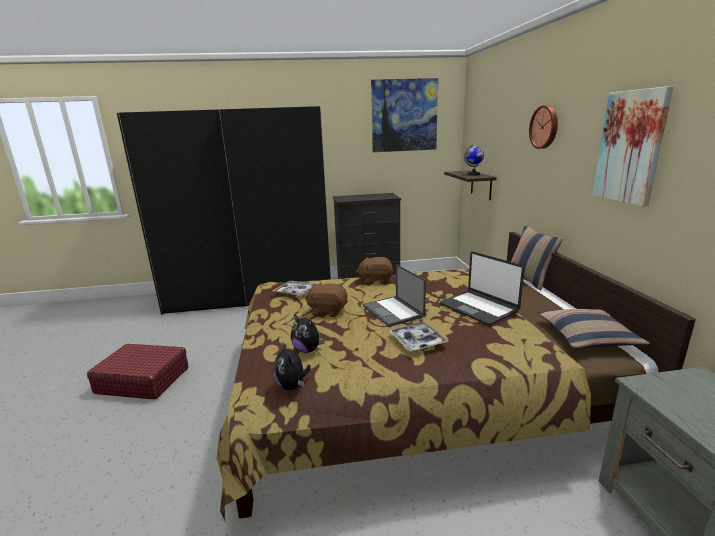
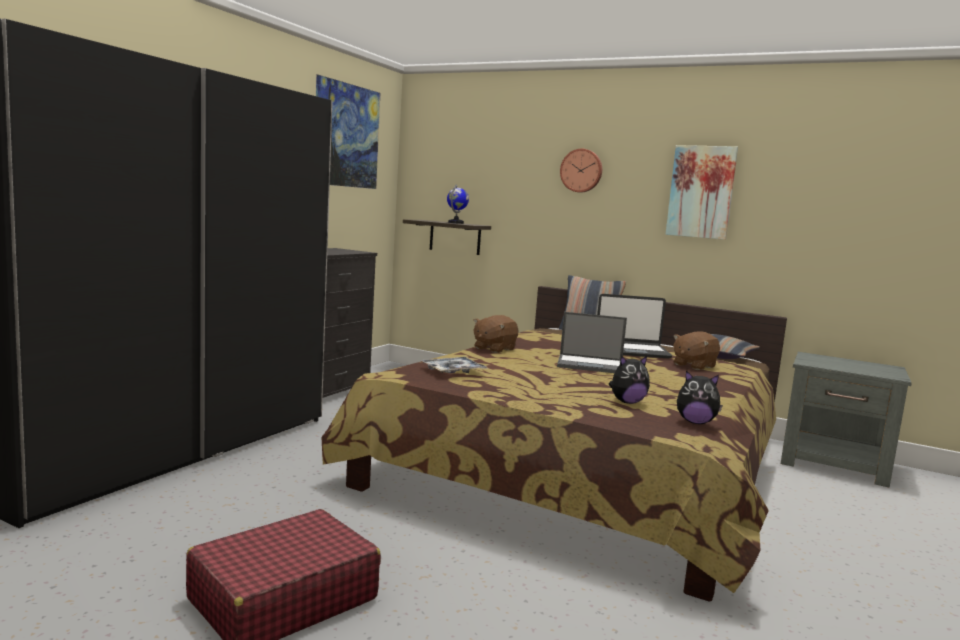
camera: 55 degrees left, 10 degrees down
(328, 311) = (542, 376): brown plush toy -> brown plush toy (693, 365)
(417, 341) = (667, 377): tray -> none

